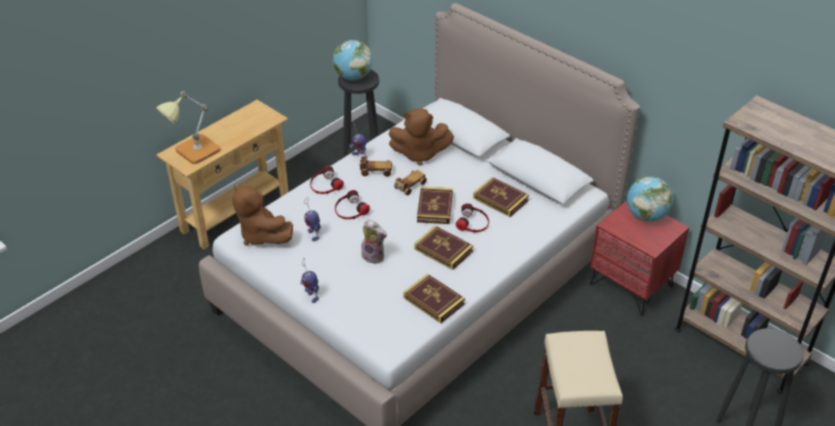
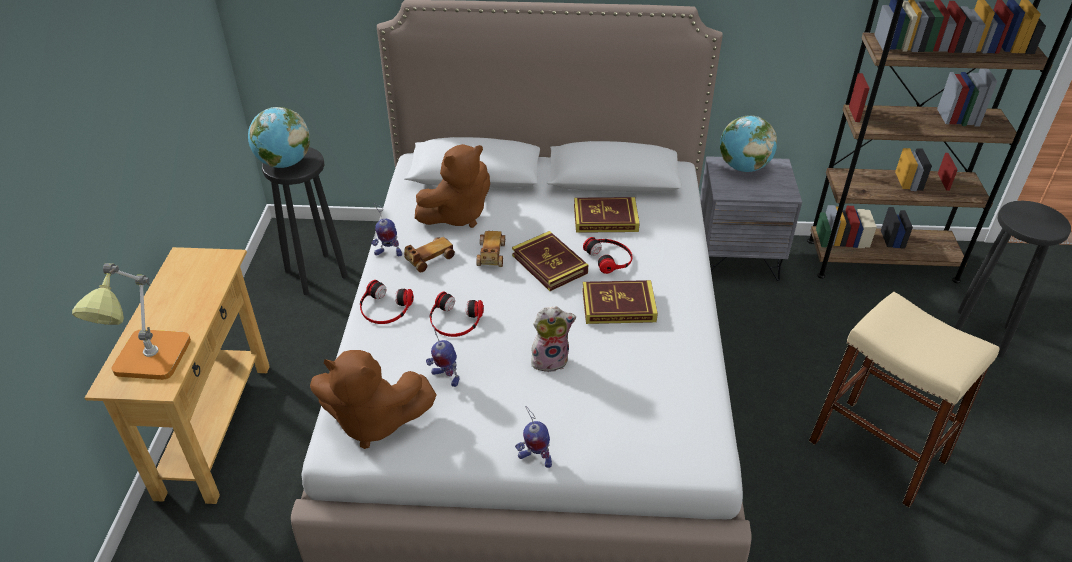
camera: 40 degrees left, 0 degrees up
(434, 301) = (682, 370): book -> none
(631, 285) = (736, 257): red nightstand -> grey nightstand

